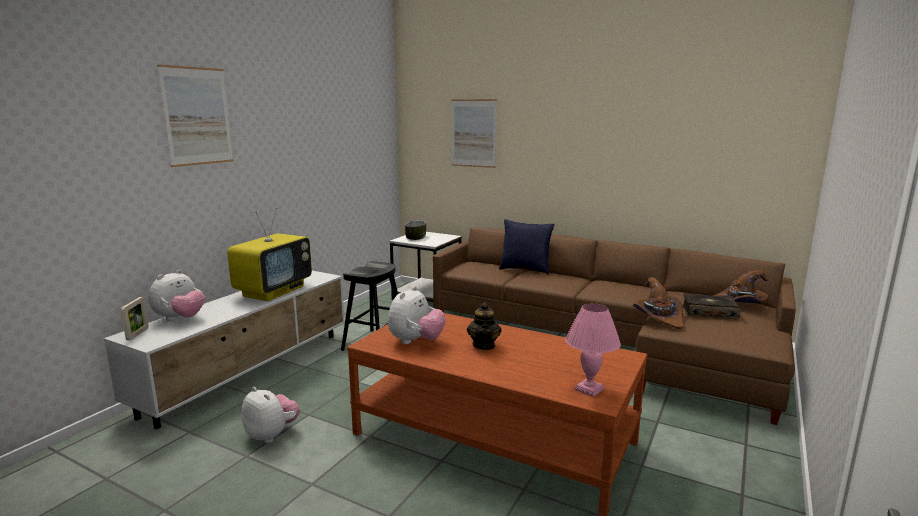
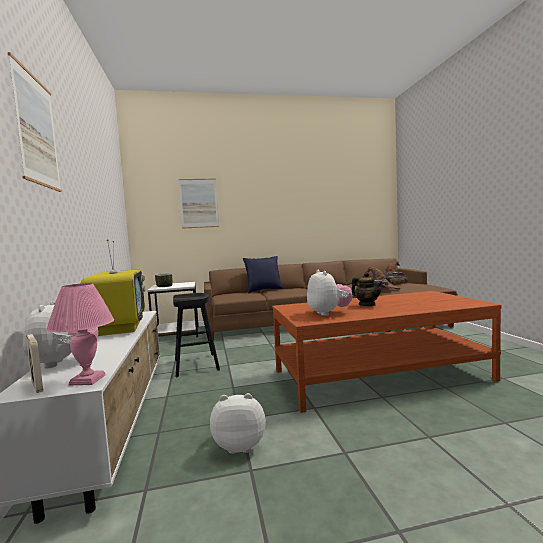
camera: 40 degrees left, 10 degrees down
(589, 388) = (461, 302): pink table lamp -> pink table lamp (87, 379)

